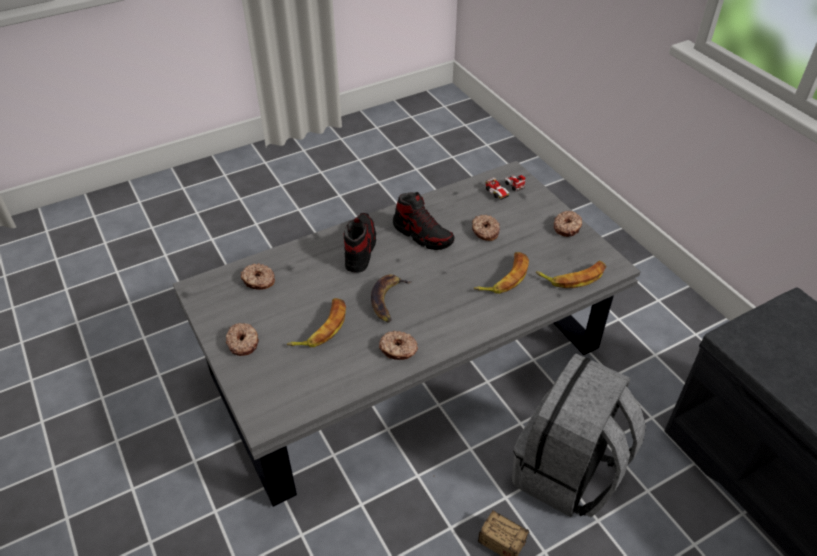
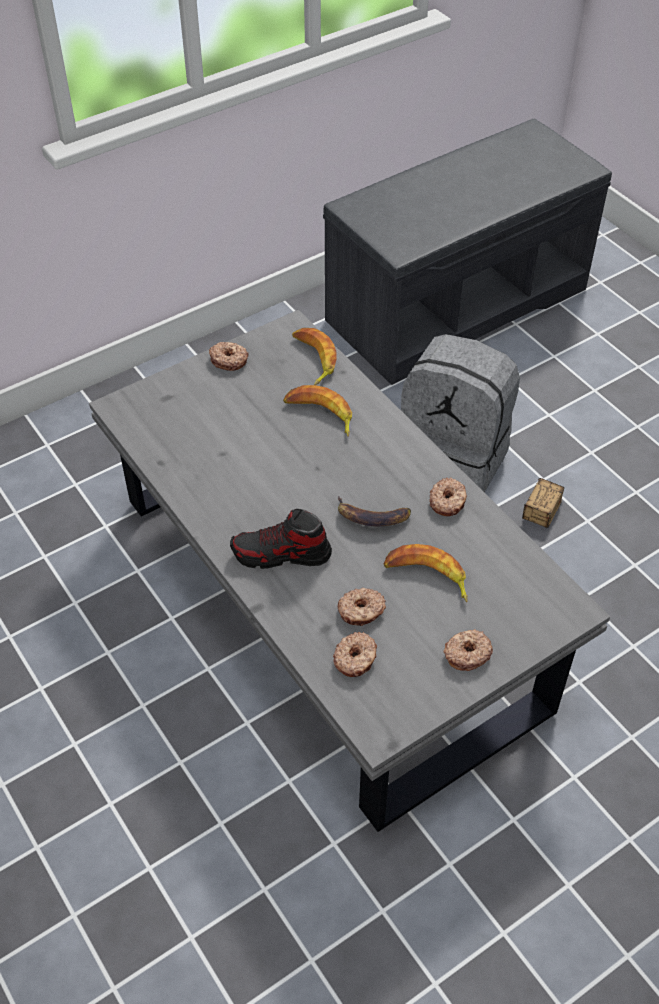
camera: 95 degrees left, 5 degrees up
(423, 235) = (249, 491): shoe -> none
(485, 231) = (240, 432): donut -> donut (361, 611)
(505, 190) = (155, 413): toy car -> none

